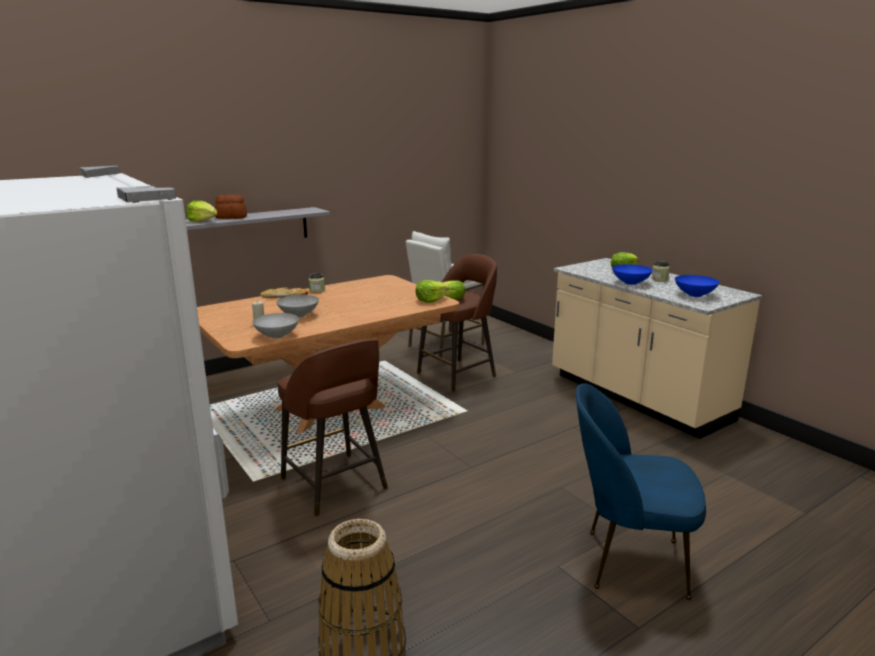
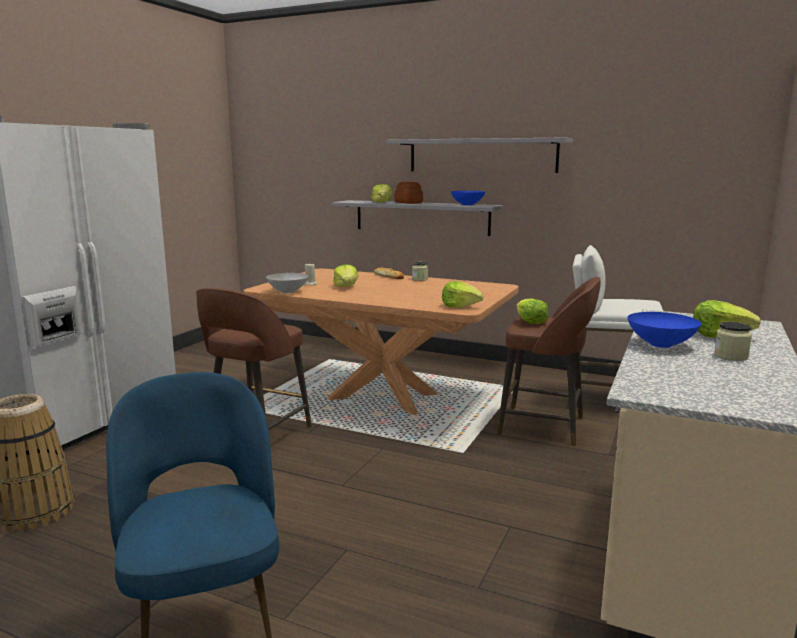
camera: 60 degrees right, 5 degrees down
(290, 162) = (481, 155): none -> grey shelf
(299, 315) = (346, 287): grey bowl -> lettuce
(694, 295) = (685, 382): blue bowl -> blue bowl (467, 204)

